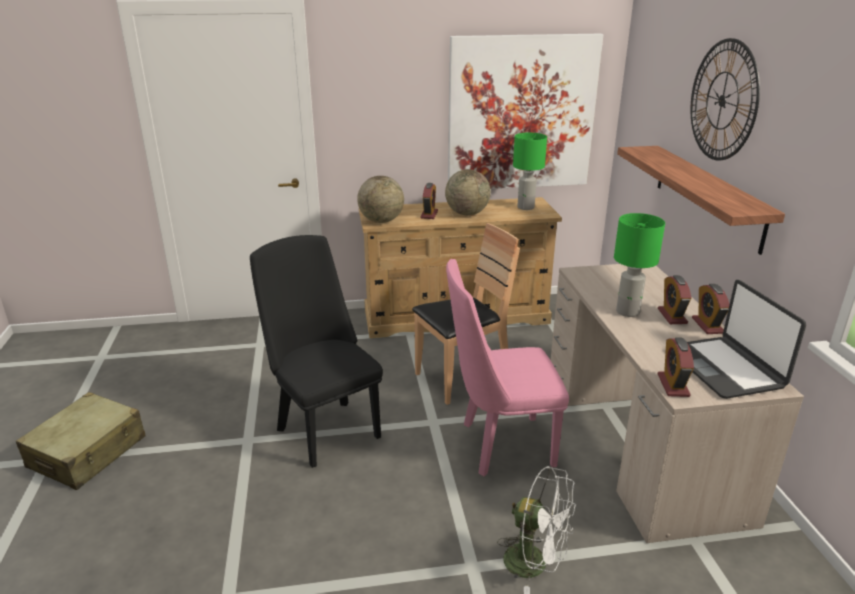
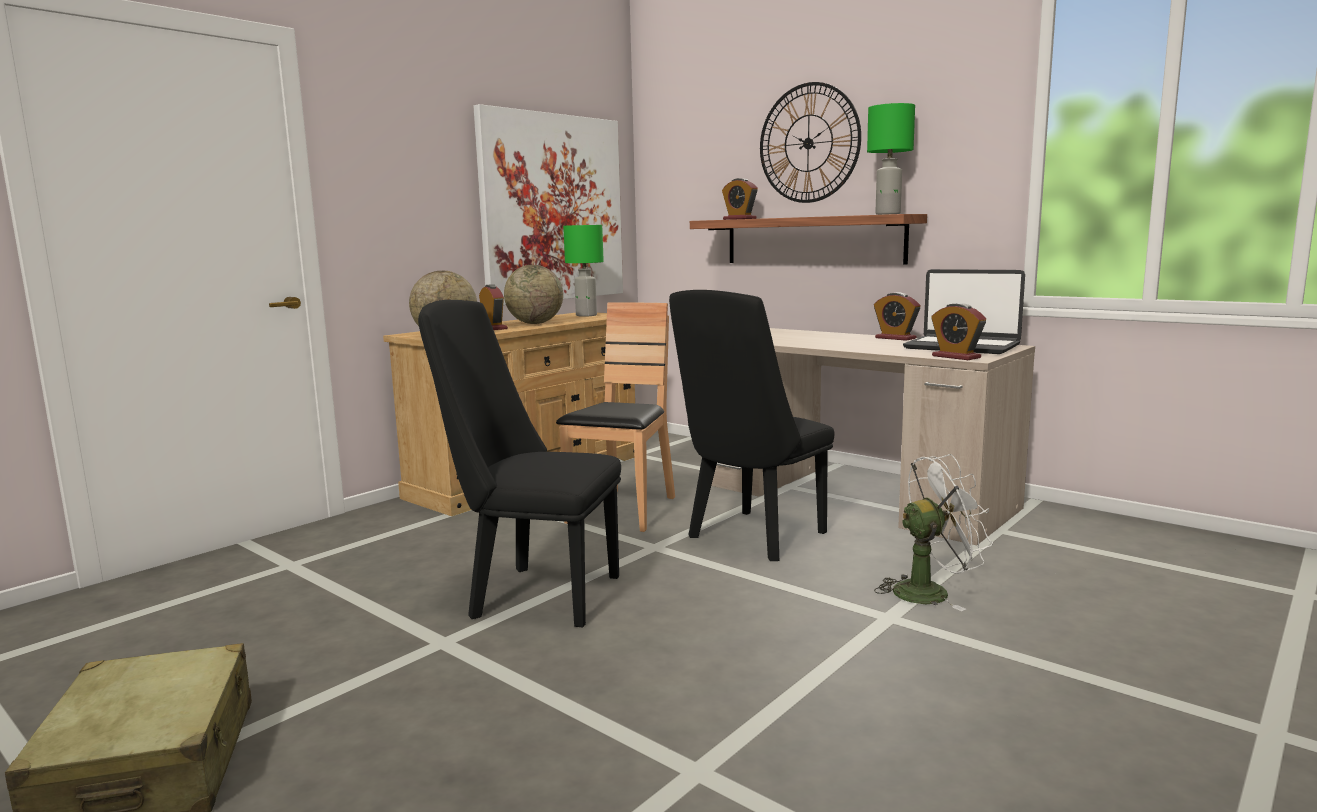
camera: 40 degrees left, 15 degrees down
(499, 445) = (751, 538): pink chair -> black chair
(628, 312) = (824, 343): green table lamp -> green table lamp (888, 214)
(672, 316) = (860, 339): alarm clock -> alarm clock (739, 219)

